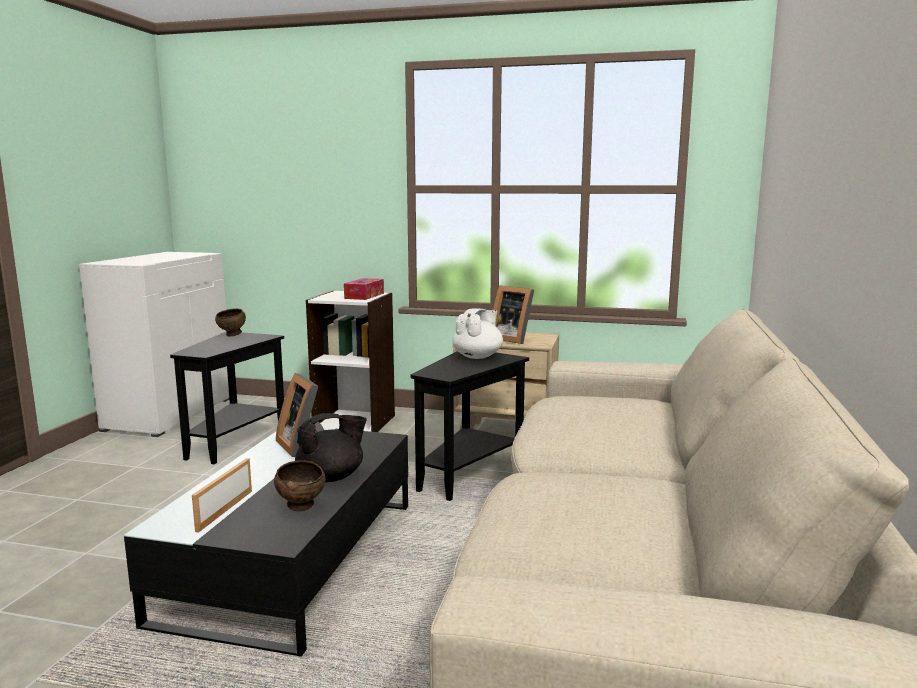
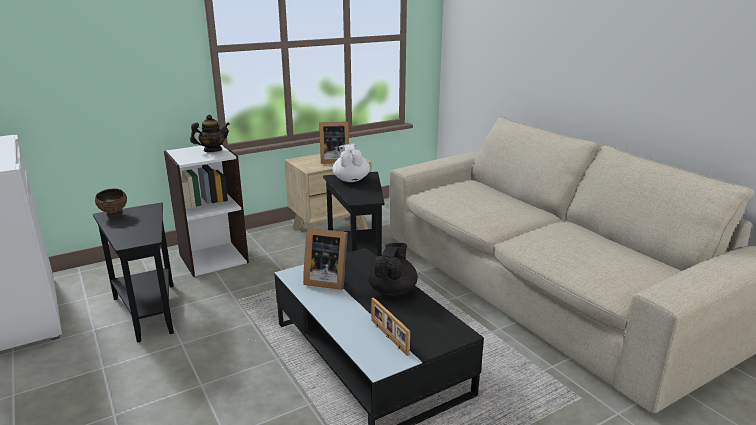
camera: 45 degrees left, 10 degrees up
(302, 507) = (422, 313): brown bowl -> none
(364, 296) = (212, 150): tissue box -> teapot

